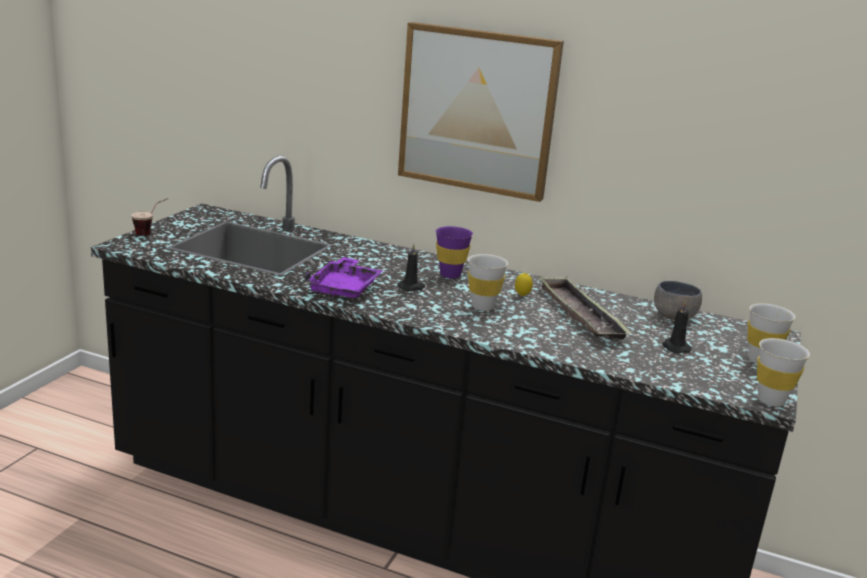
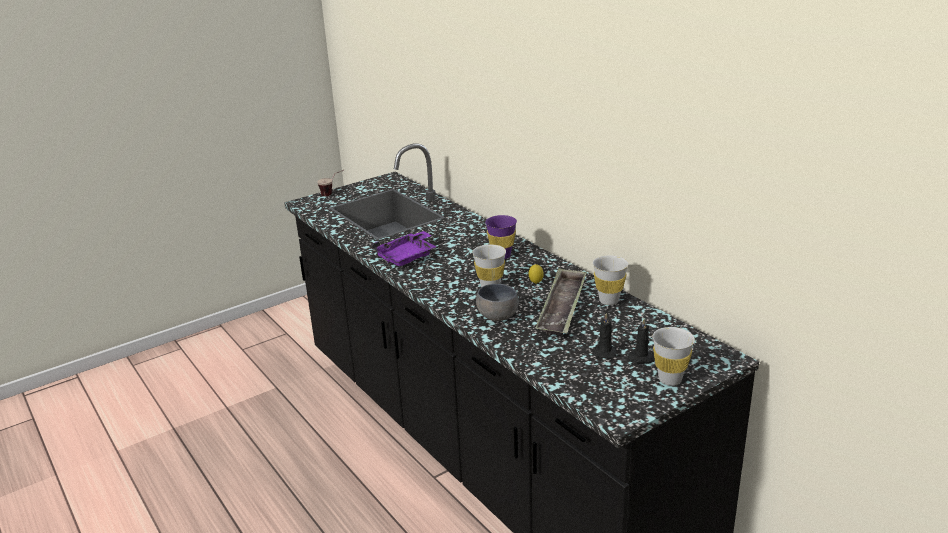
camera: 35 degrees right, 5 degrees up
(411, 287) = (457, 263): black candle -> black candle (642, 358)
(478, 111) = (535, 119): picture -> none
(674, 316) = (648, 324): grey bowl -> grey bowl (499, 316)
(771, 400) = (622, 417): white cup -> white cup (609, 301)

